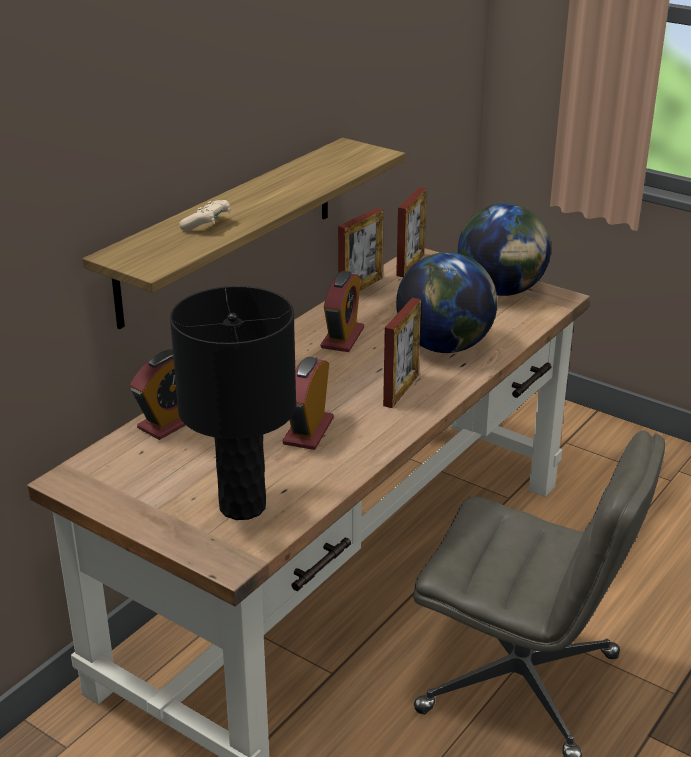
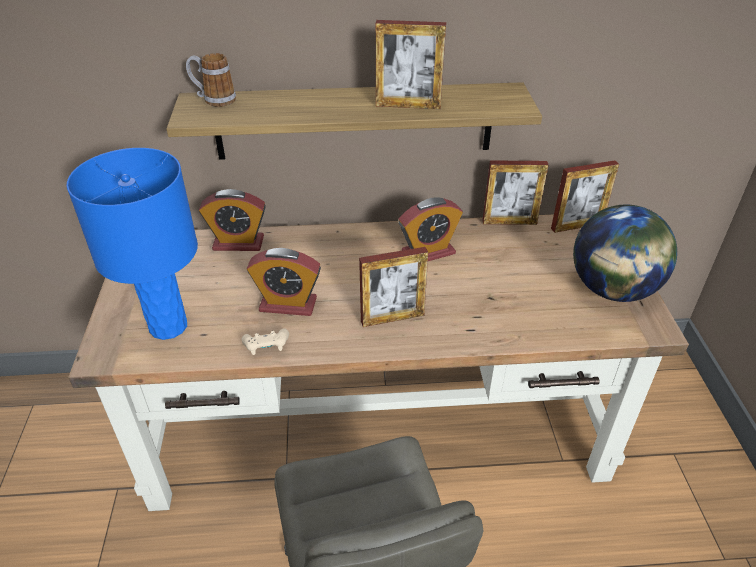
camera: 50 degrees right, 10 degrees up
(134, 247) = (214, 100): none -> mug
(207, 225) = (283, 106): beige game controller -> beige game controller (267, 348)
(243, 507) = (168, 327): black table lamp -> blue table lamp
(303, 184) = (408, 105): none -> picture frame
(308, 431) = (288, 304): alarm clock -> alarm clock turned 150 degrees counterclockwise
(445, 346) = (484, 306): globe -> none

